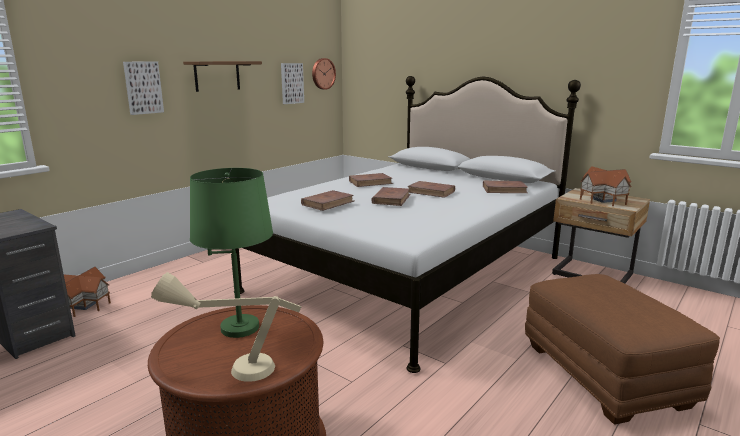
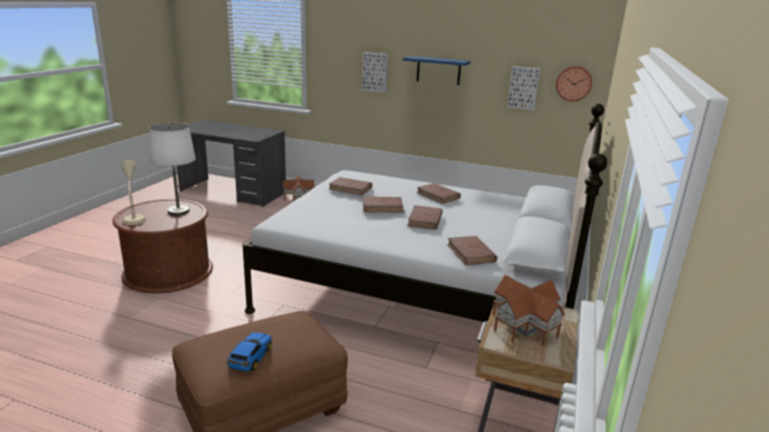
camera: 70 degrees right, 5 degrees up
(217, 76) = (438, 70): brown shelf -> blue shelf
(240, 327) = (179, 211): green table lamp -> white table lamp
(646, 303) = (250, 357): none -> toy car

